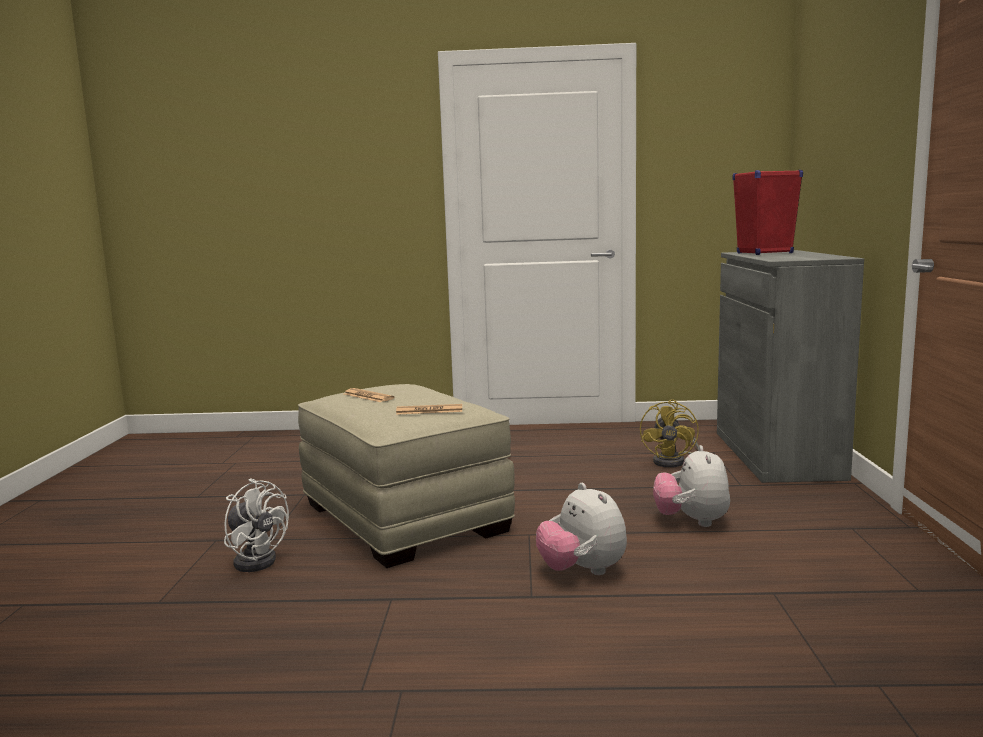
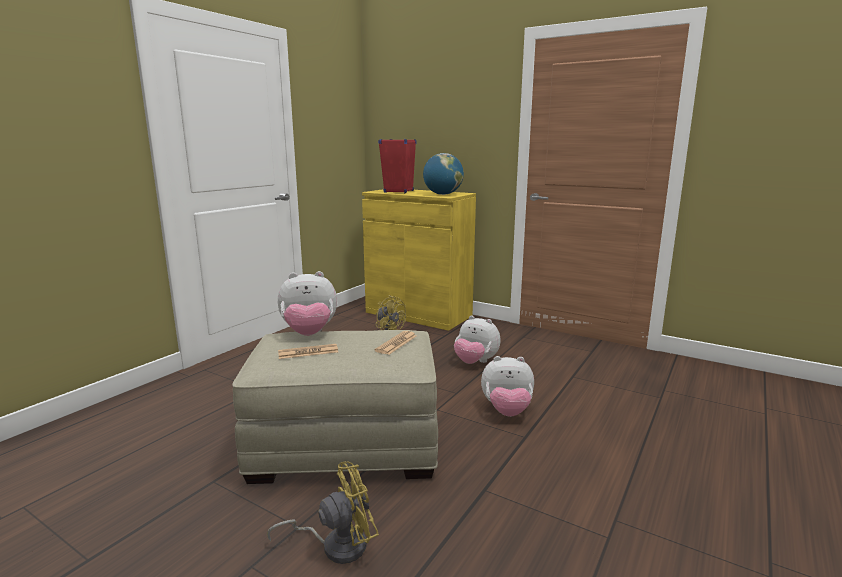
camera: 60 degrees left, 5 degrees up
(256, 559) = (336, 545): white fan -> yellow fan
(419, 389) = (309, 334): none -> plush toy
(776, 454) = (418, 314): grey cabinet -> yellow cabinet
(794, 257) = (443, 194): none -> globe

